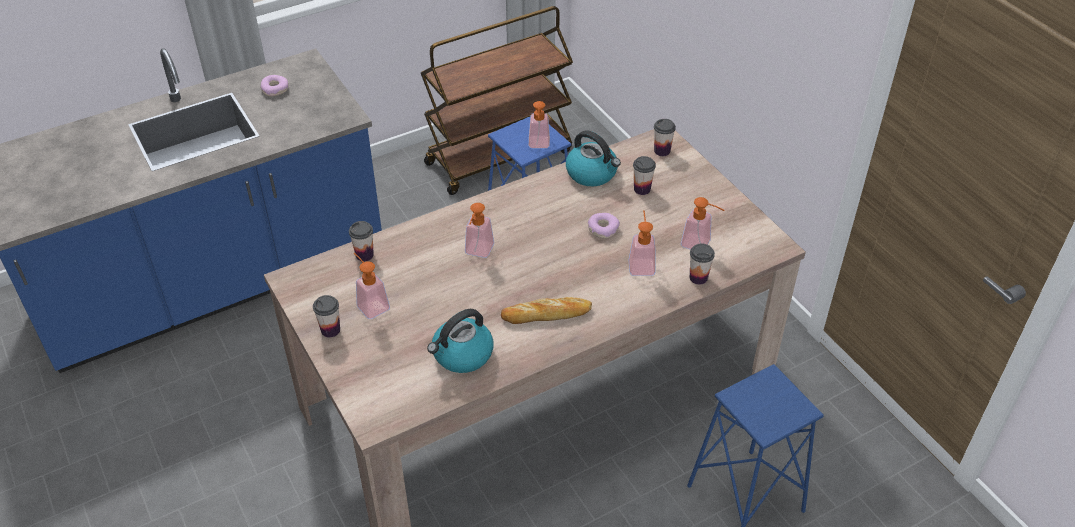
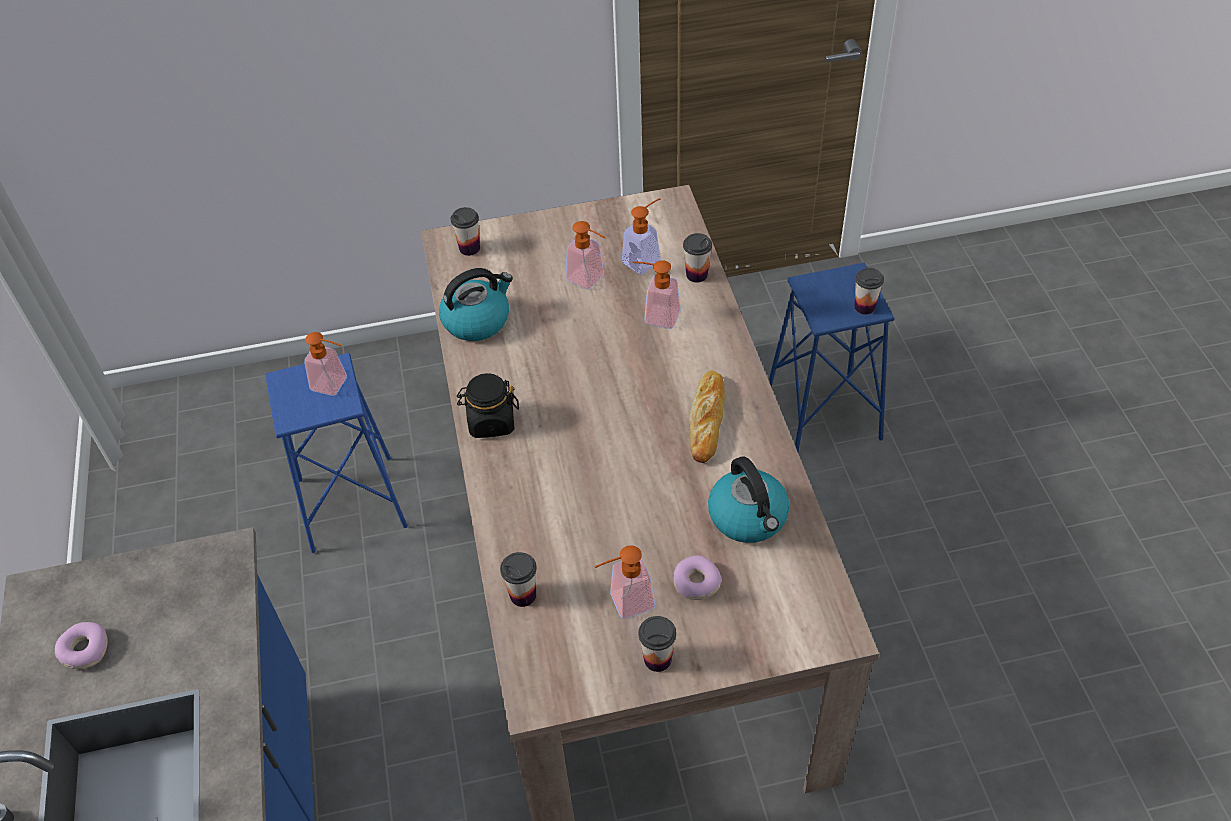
camera: 70 degrees left, 5 degrees up
(477, 252) = (572, 465): soap dispenser -> soap dispenser (590, 280)
(499, 156) = (177, 502): brown cart -> none
(501, 204) = (491, 422): none -> black jar
(603, 229) = (582, 335): donut -> donut (696, 583)
(642, 189) = (529, 283): cup -> cup (864, 307)

